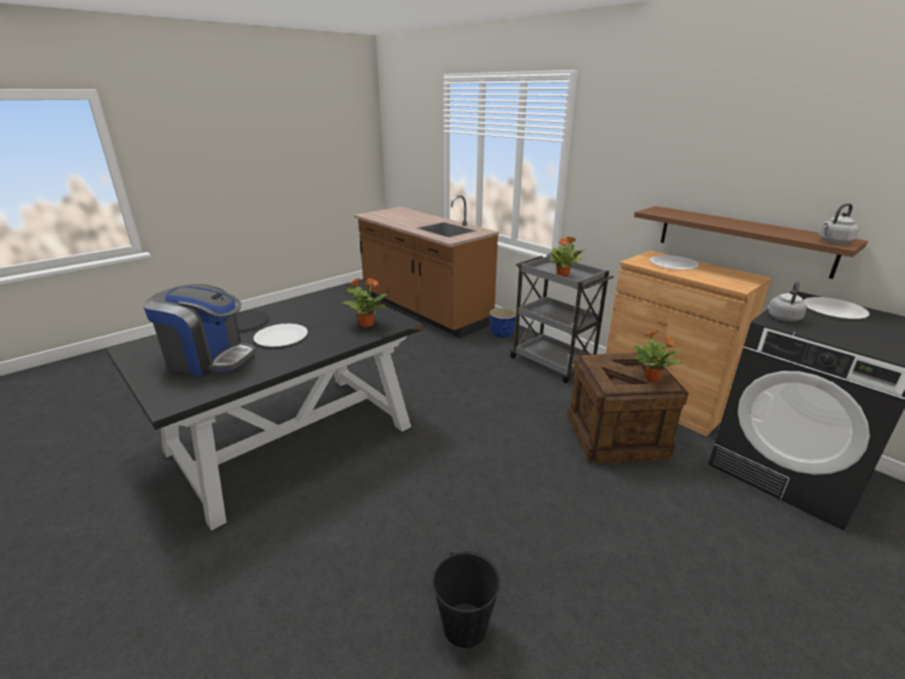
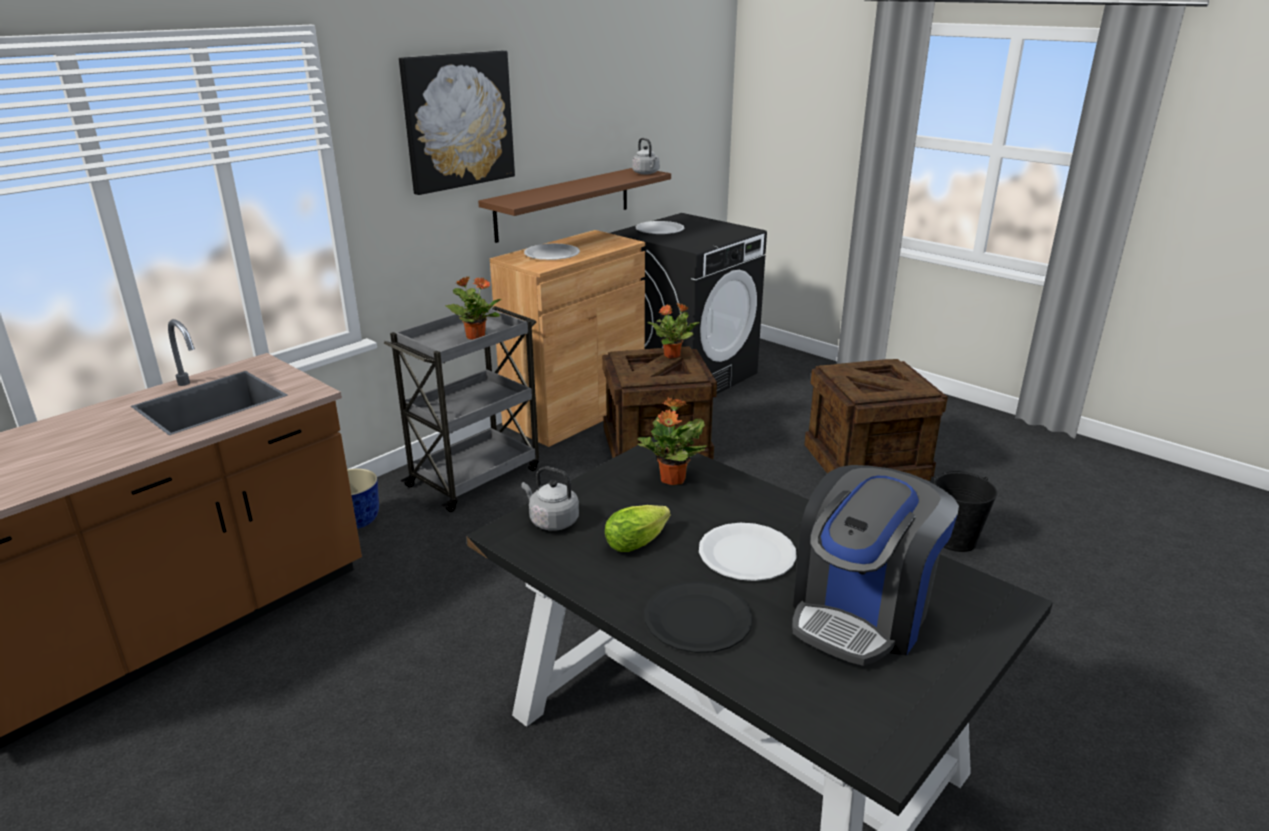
camera: 95 degrees left, 0 degrees up
(209, 358) = (862, 613): coffee machine -> coffee machine turned 150 degrees counterclockwise
(313, 314) = (639, 540): none -> lettuce
(626, 590) = (868, 463): none -> crate
(655, 143) = (458, 121): none -> picture
(784, 317) = (684, 244): grey kettle -> grey kettle (551, 521)

